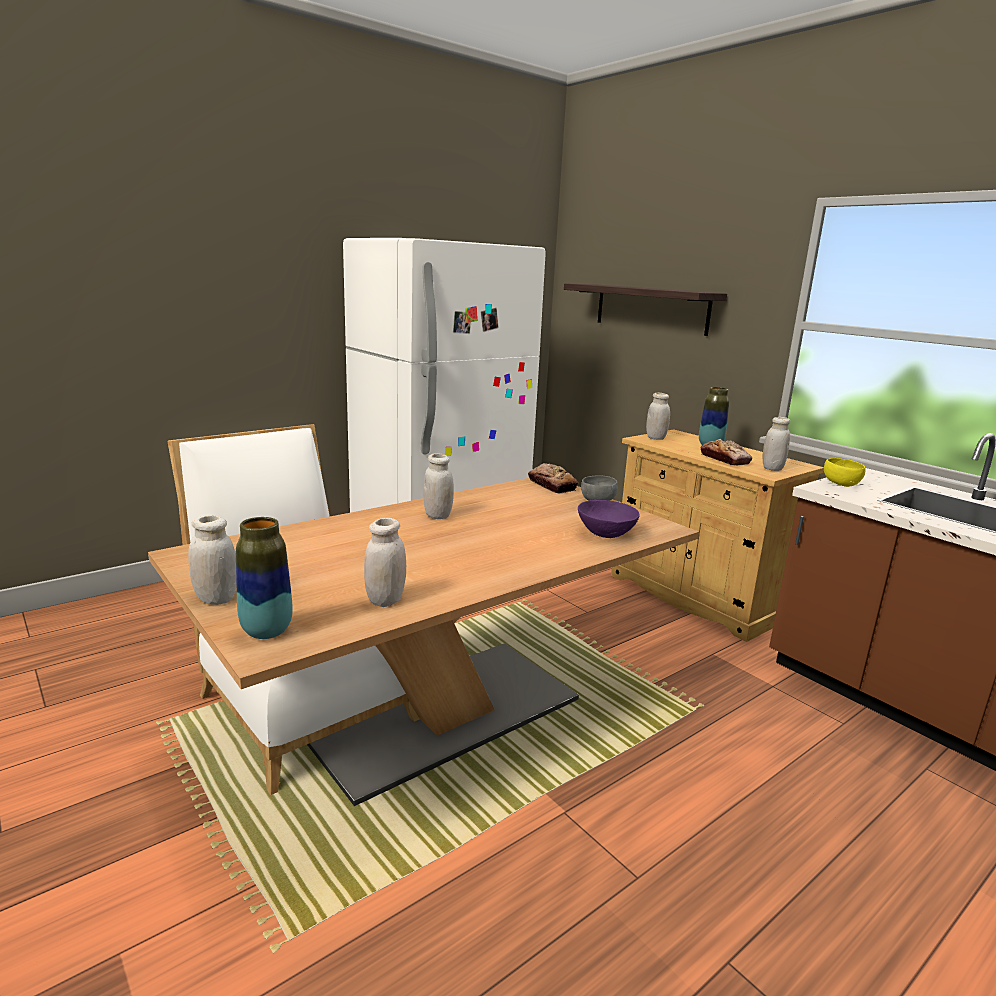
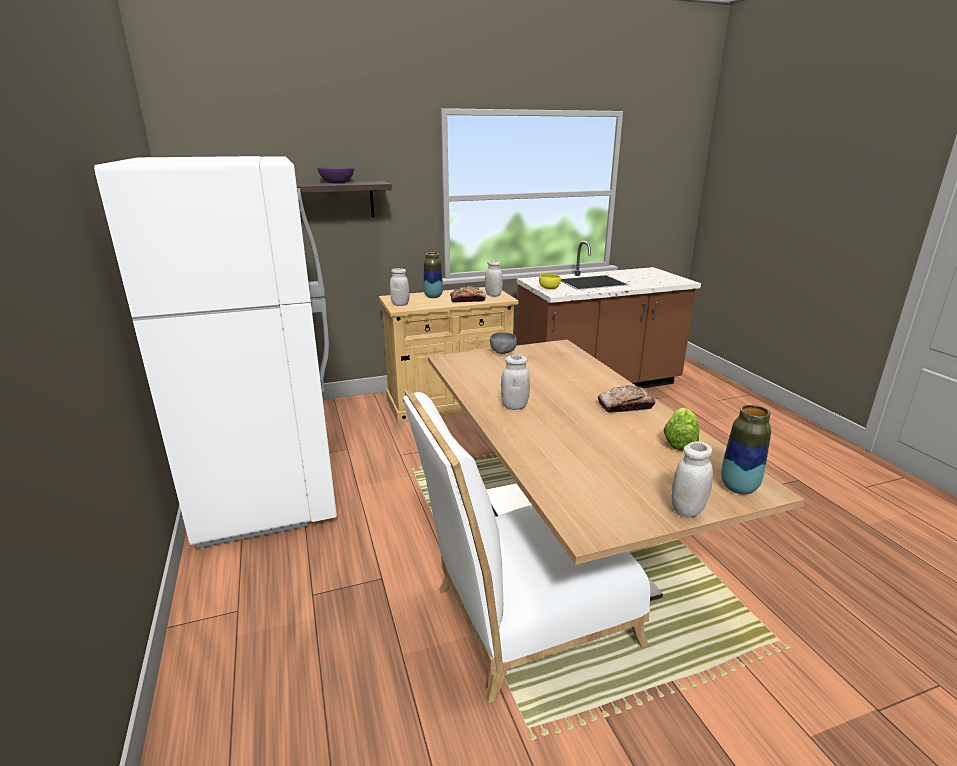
camera: 70 degrees left, 5 degrees up
(385, 600) = (680, 441): white jar -> lettuce
(551, 485) = (458, 358): bread -> bread (625, 406)
(606, 533) = (567, 361): purple bowl -> purple bowl (337, 183)

